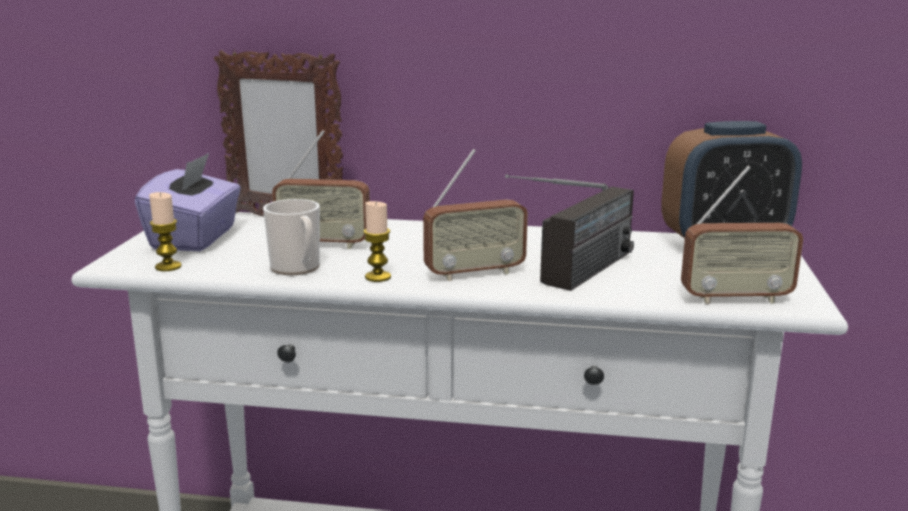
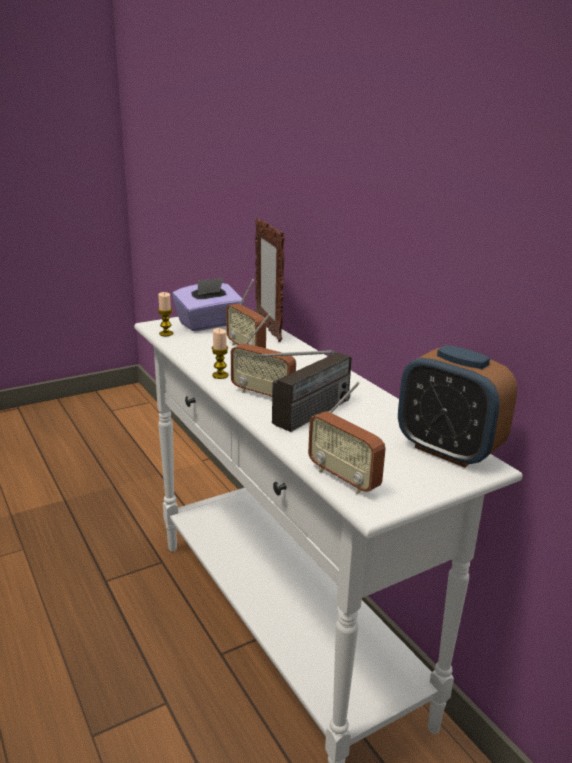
camera: 50 degrees right, 5 degrees up
(297, 268) = (204, 356): mug -> none
(573, 279) = (297, 421): radio -> radio turned 45 degrees counterclockwise

